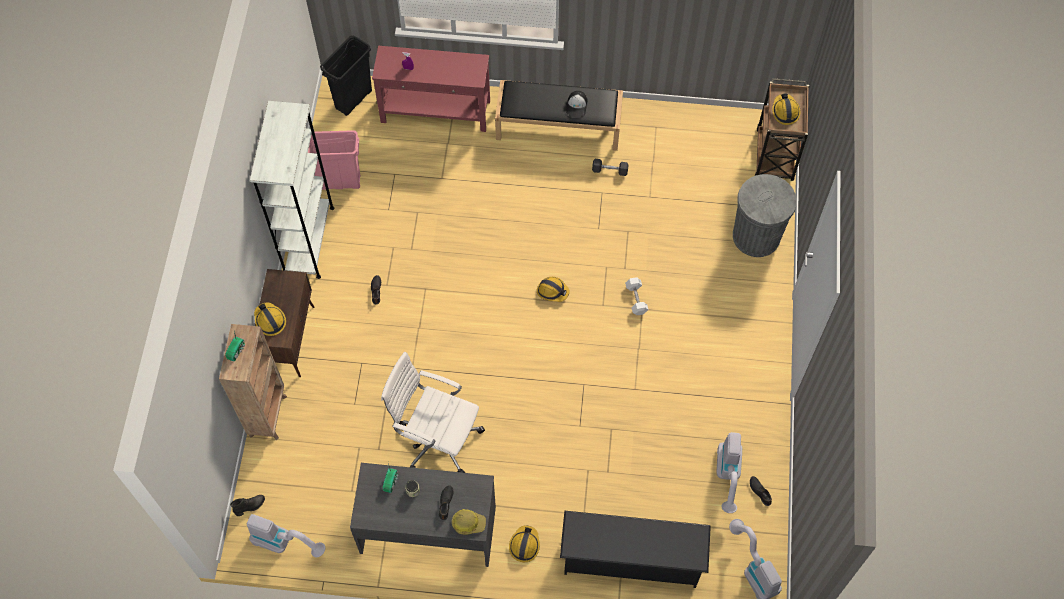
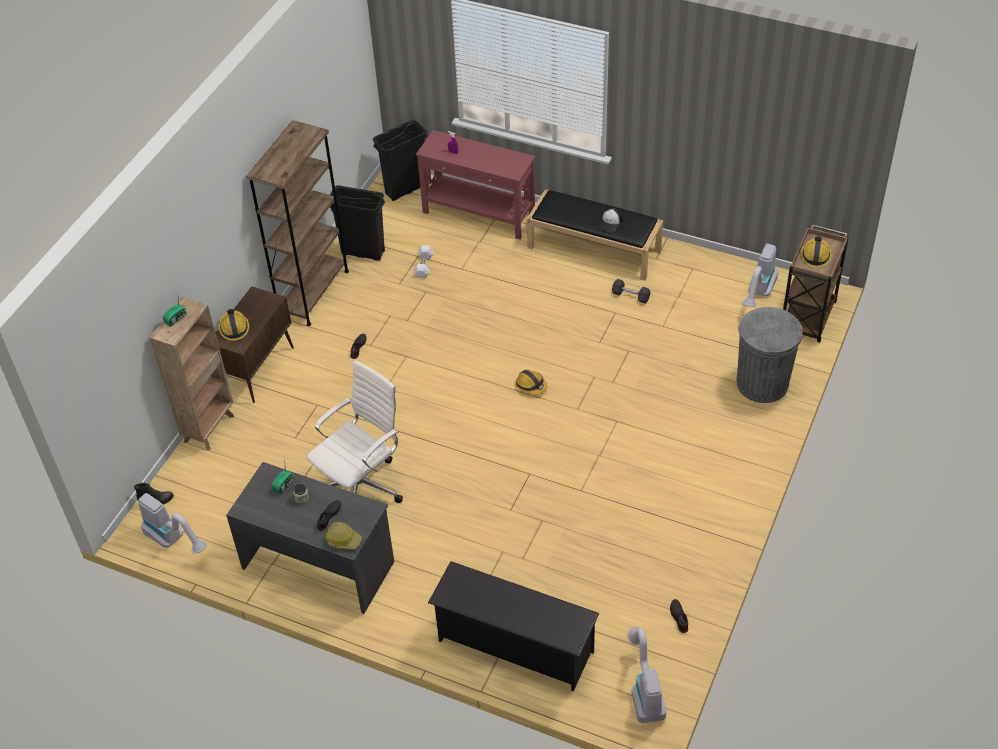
camera: 20 degrees right, 15 degrees down
(309, 240) = (313, 293): white bookcase -> brown bookcase
(339, 182) = (362, 252): pink trash can -> black trash can
(437, 438) = (362, 486): white office chair -> white office chair turned 90 degrees clockwise
(524, 545) = (409, 604): hard hat -> none
(636, 299) = (614, 411): white dumbbell -> white dumbbell (424, 266)
(728, 476) = (649, 594): vacuum cleaner -> vacuum cleaner (758, 294)

